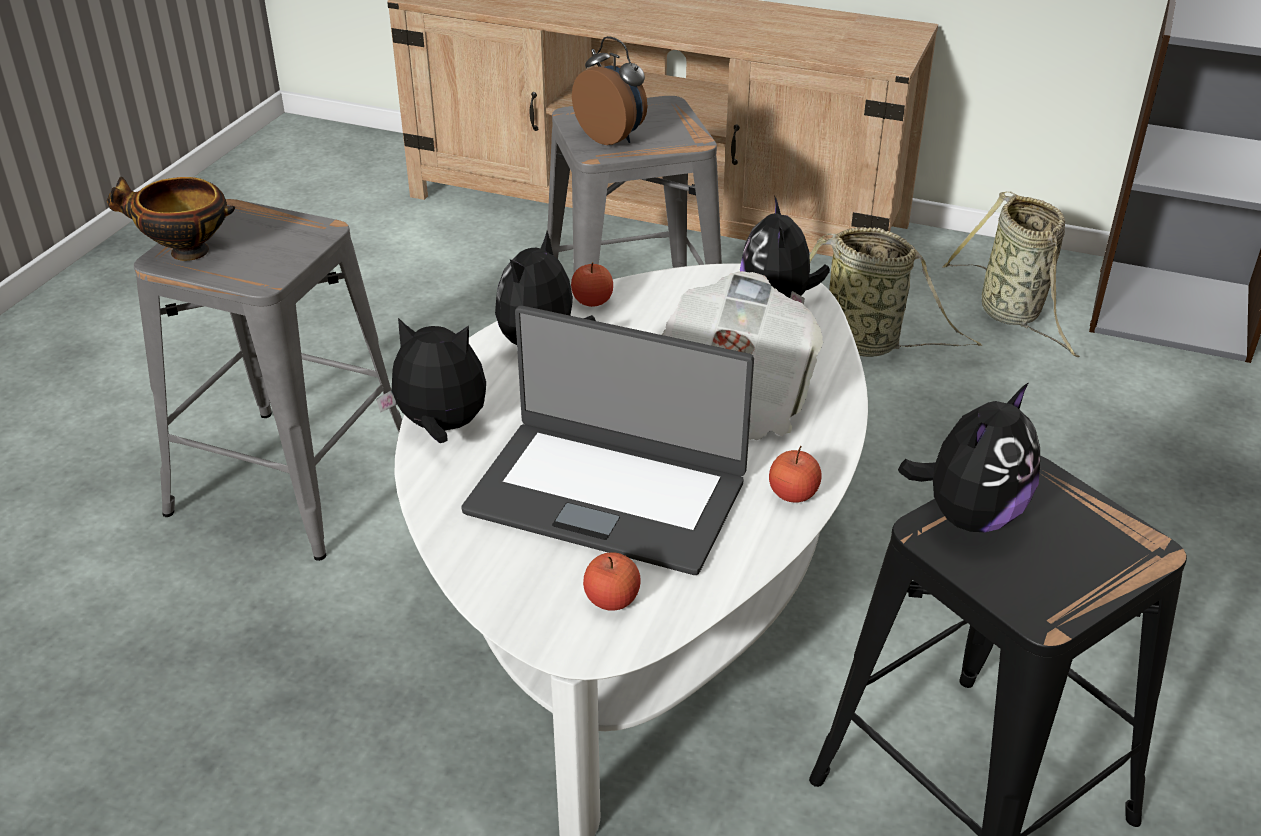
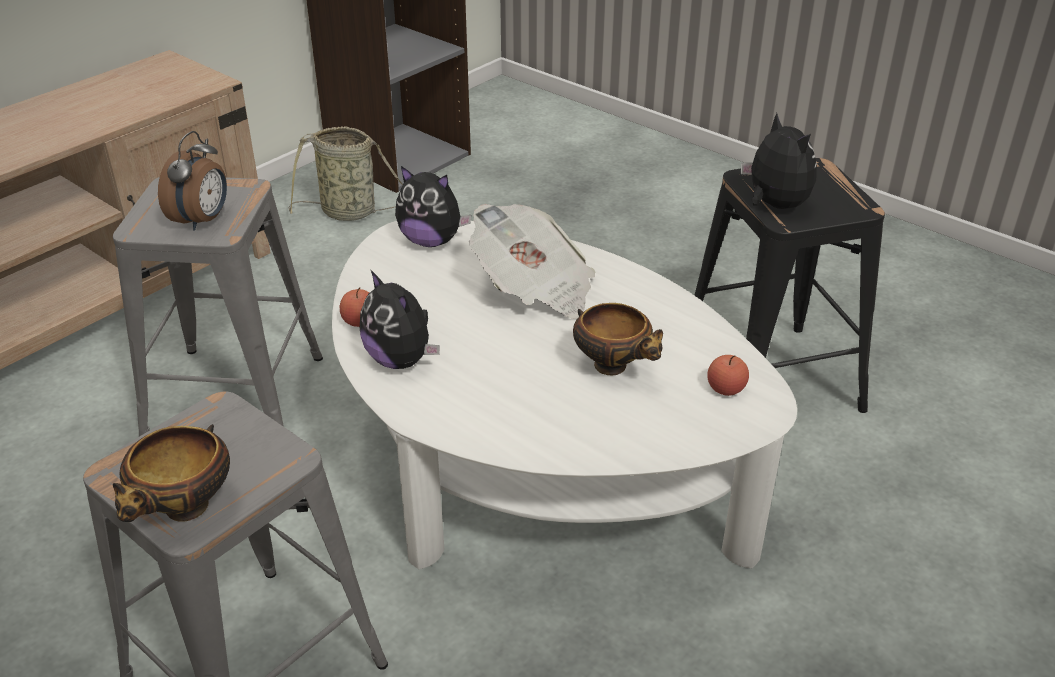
camera: 70 degrees left, 0 degrees up
(440, 428) = (486, 435): plush toy -> none
(607, 494) = (613, 367): laptop -> bowl
(613, 137) = (202, 220): alarm clock -> alarm clock turned 135 degrees clockwise
(793, 494) = (650, 291): apple -> none
(866, 344) = (333, 281): basket -> none

